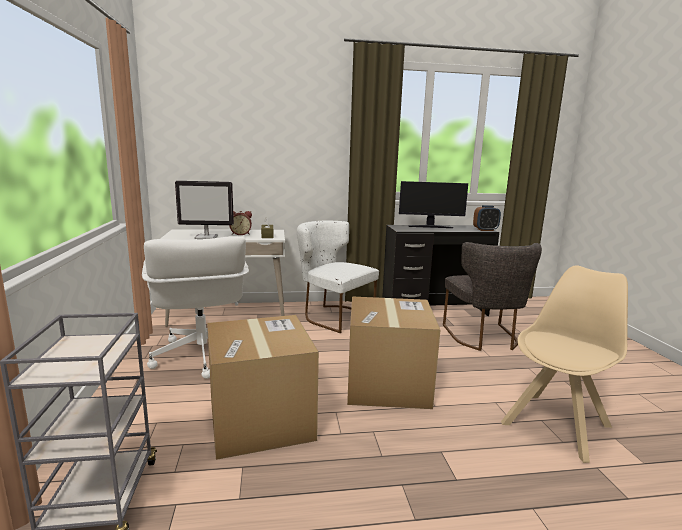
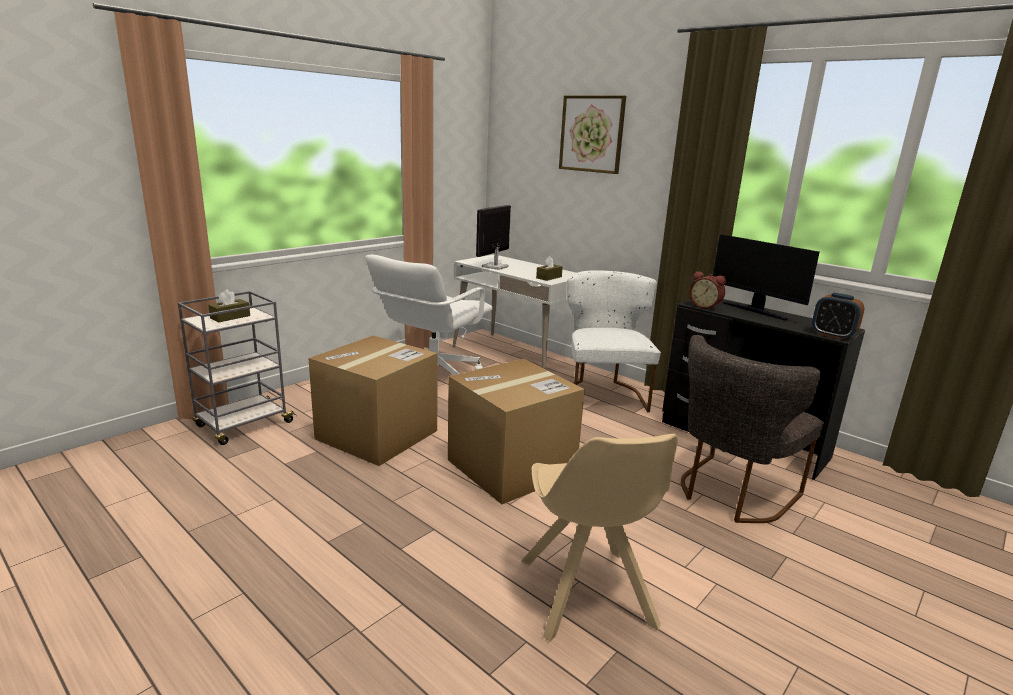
camera: 50 degrees right, 5 degrees up
(81, 354) = (230, 317): none -> brown tissue box
(207, 237) = (494, 267): monitor -> monitor turned 75 degrees clockwise
(241, 234) = (532, 270): alarm clock -> alarm clock (705, 306)
(267, 115) = (591, 134): none -> picture
(557, 423) = (587, 595): beige chair -> beige chair turned 75 degrees clockwise

